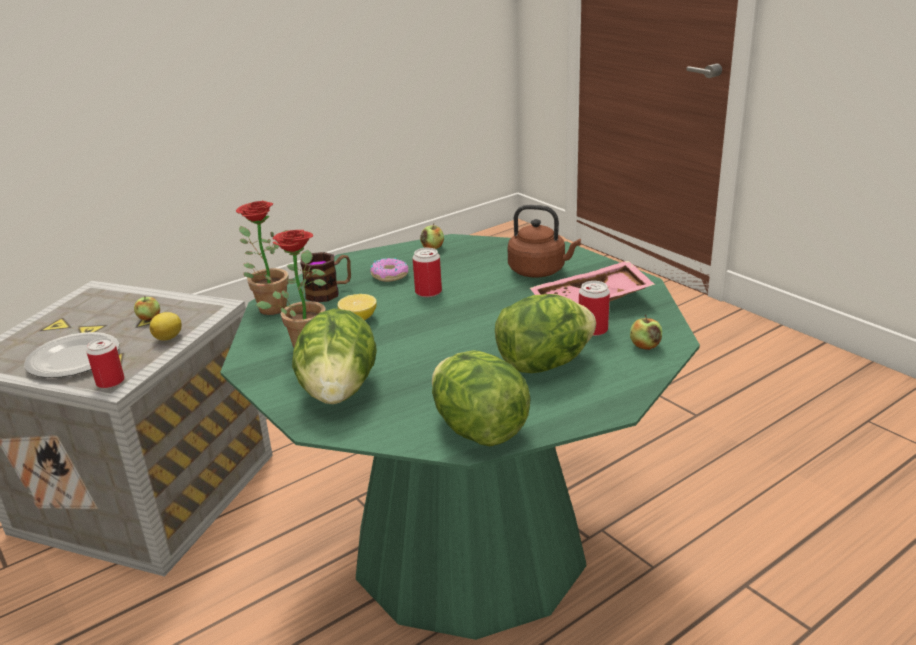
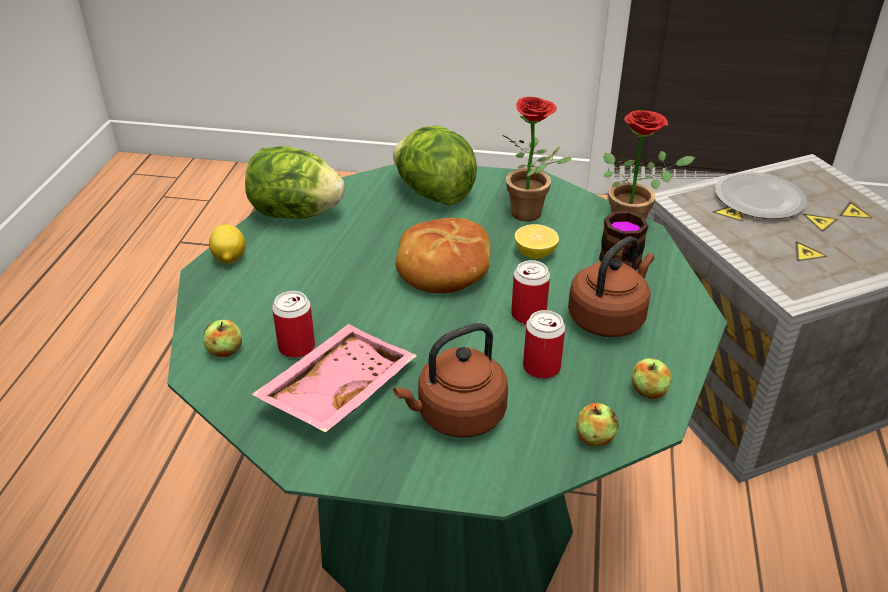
camera: 135 degrees right, 10 degrees up
(110, 382) = (687, 200): can -> can (541, 367)
(149, 318) = (810, 253): apple -> apple (594, 438)
(169, 337) = (745, 247): lemon -> lemon (229, 259)
(390, 275) = (608, 318): donut -> brown kettle
(432, 335) = (443, 269): none -> bread
(544, 364) = (305, 285): lettuce -> none

